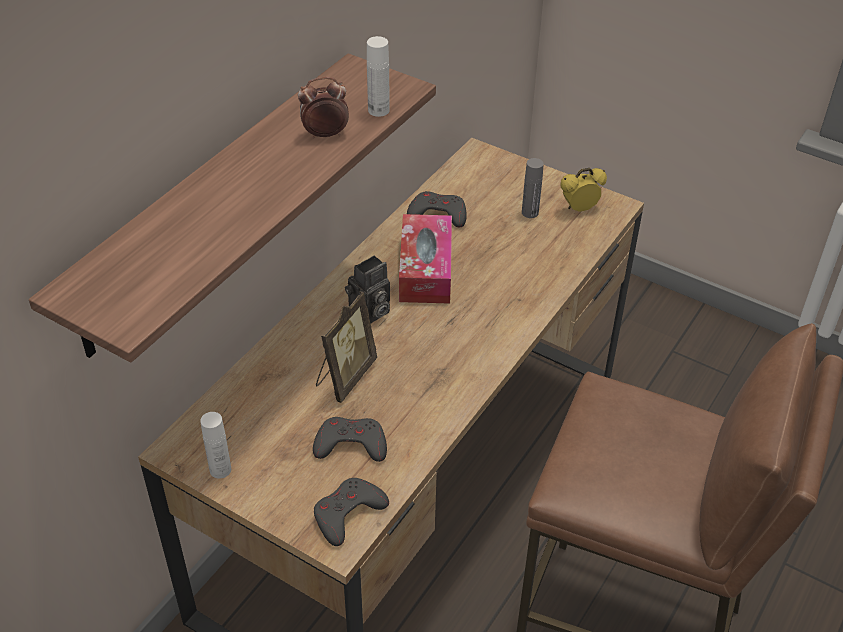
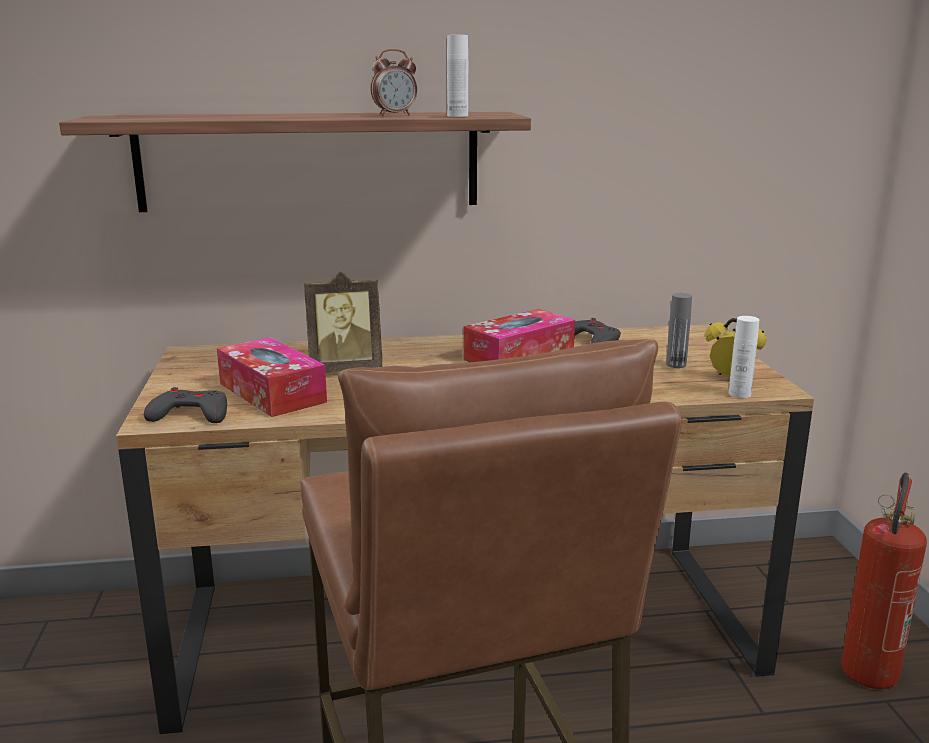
camera: 50 degrees right, 25 degrees down
(220, 470) = (185, 367): white bottle -> white bottle (739, 394)
(325, 134) = (394, 115): alarm clock -> alarm clock turned 120 degrees clockwise
(351, 444) = (272, 393): grey game controller -> tissue box
(369, 313) = (431, 356): camera -> none
(652, 343) = (867, 681): none -> fire extinguisher

